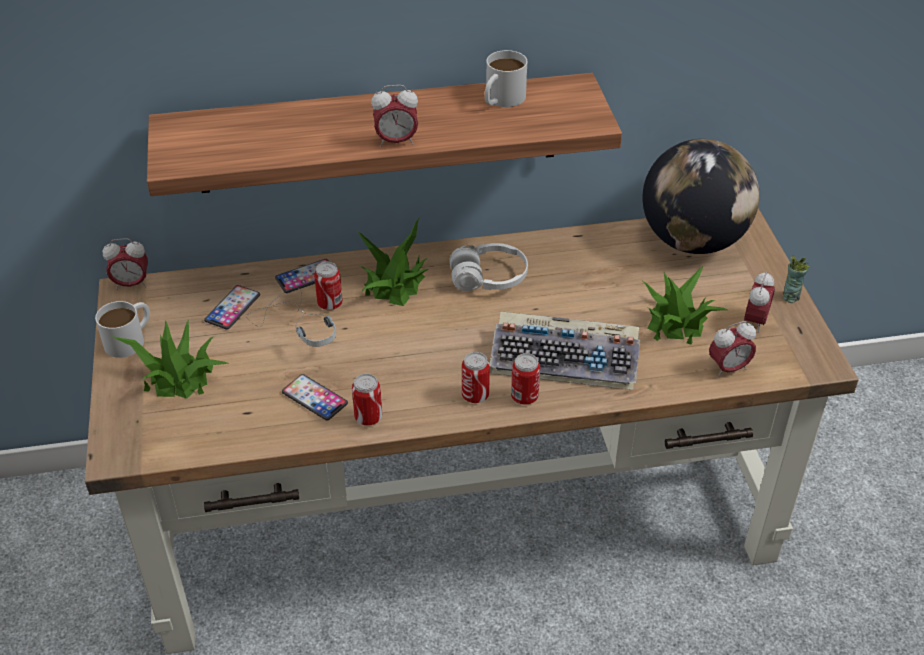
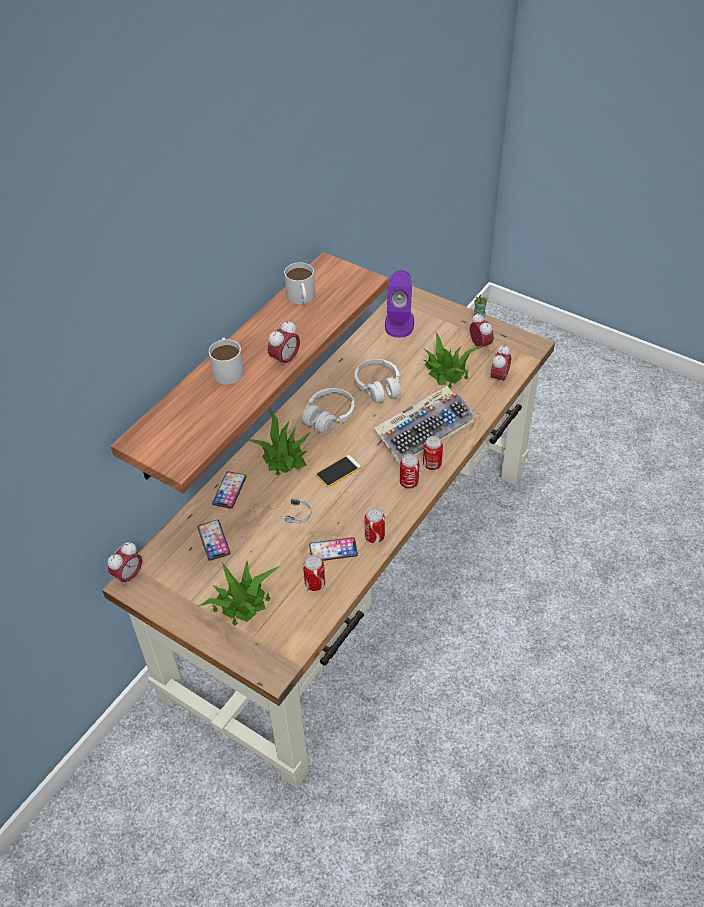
camera: 45 degrees left, 5 degrees up
(130, 339) = (180, 605): white mug -> white mug (227, 368)
(330, 304) = (265, 495): can -> can (315, 584)
(424, 333) = (338, 471): none -> phone
(579, 286) = (378, 387): none -> white headphones
(693, 241) = (399, 322): globe -> purple speaker

